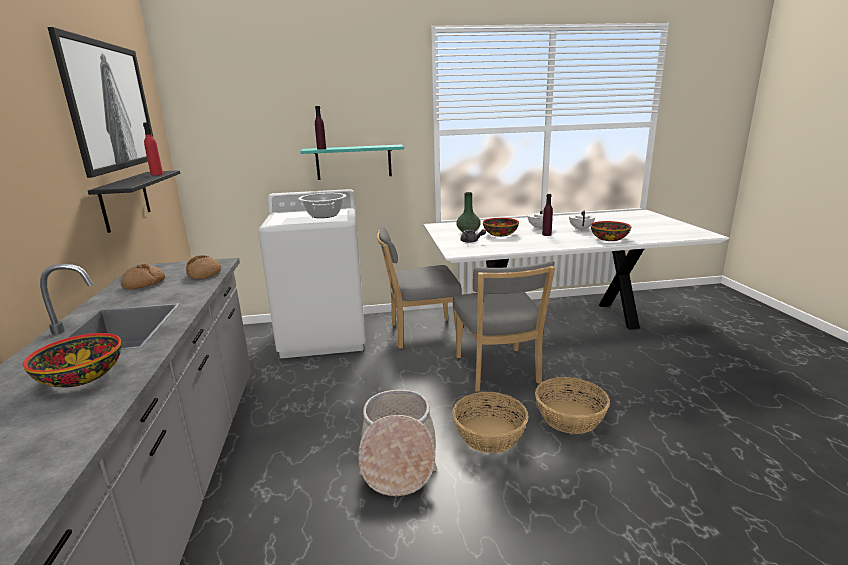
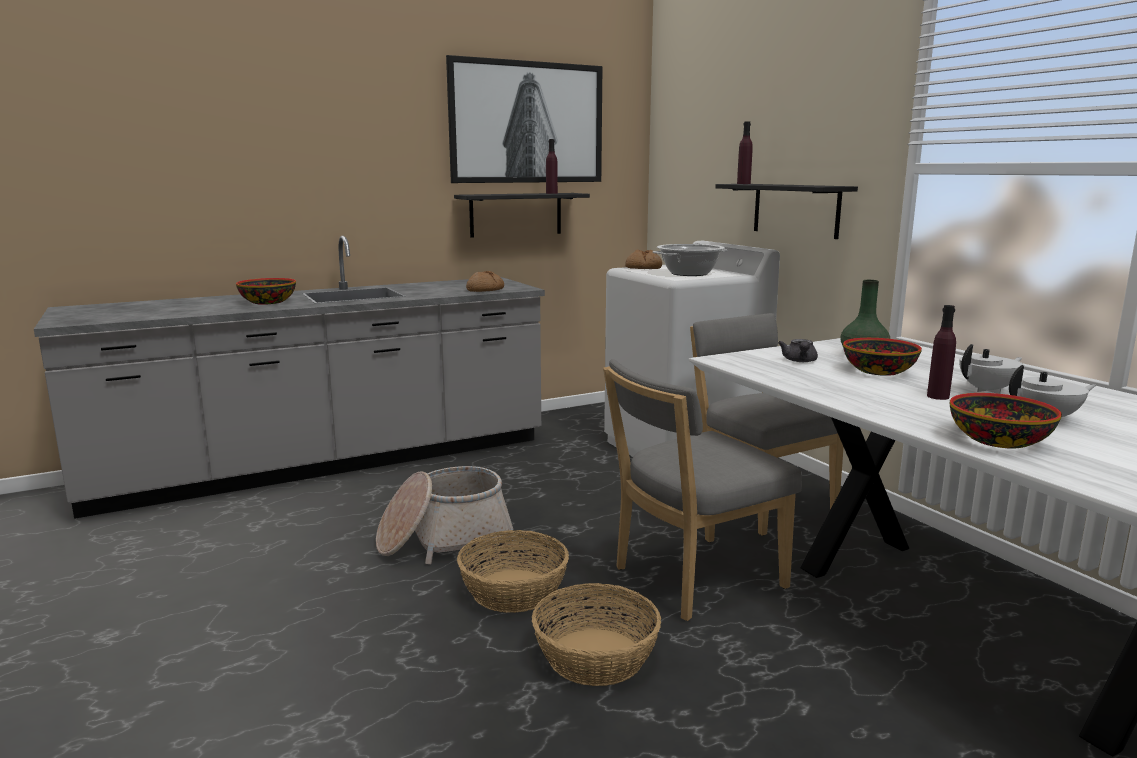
camera: 70 degrees right, 5 degrees down
(144, 284) = (449, 285): bread -> bread (643, 268)
(157, 174) = (551, 193): red bottle -> purple bottle
(353, 162) = (795, 210): turquoise shelf -> black shelf

